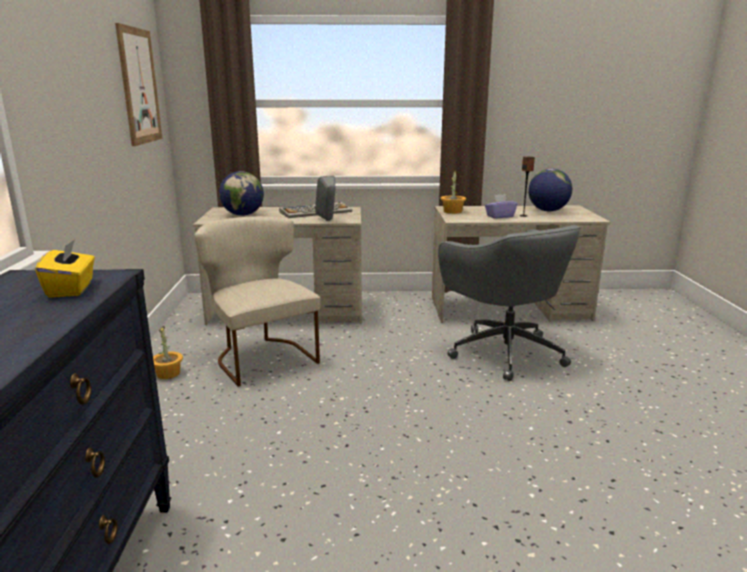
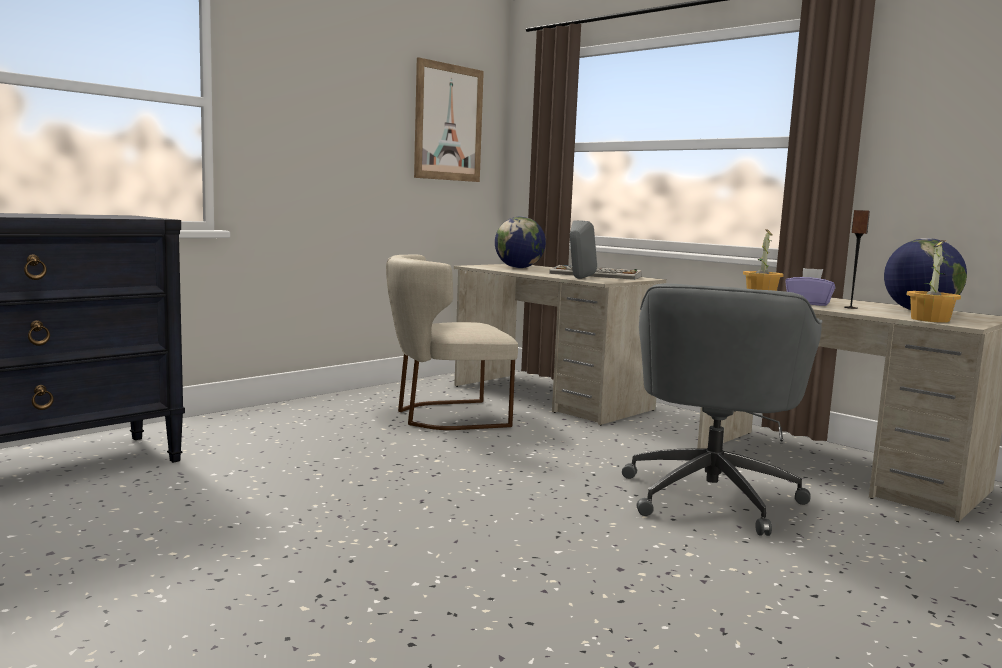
camera: 45 degrees right, 10 degrees down
(71, 289) = (110, 216): yellow tissue box -> none
(168, 373) = (354, 403): potted plant -> potted plant (930, 320)
(261, 357) = (445, 416): beige chair -> beige chair turned 120 degrees counterclockwise

